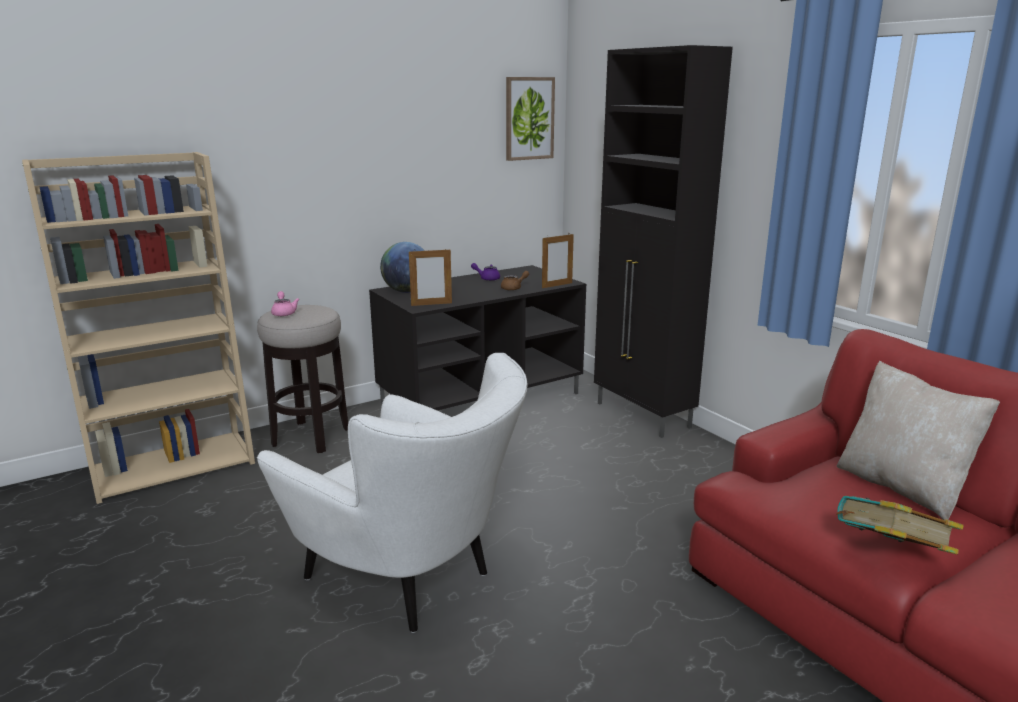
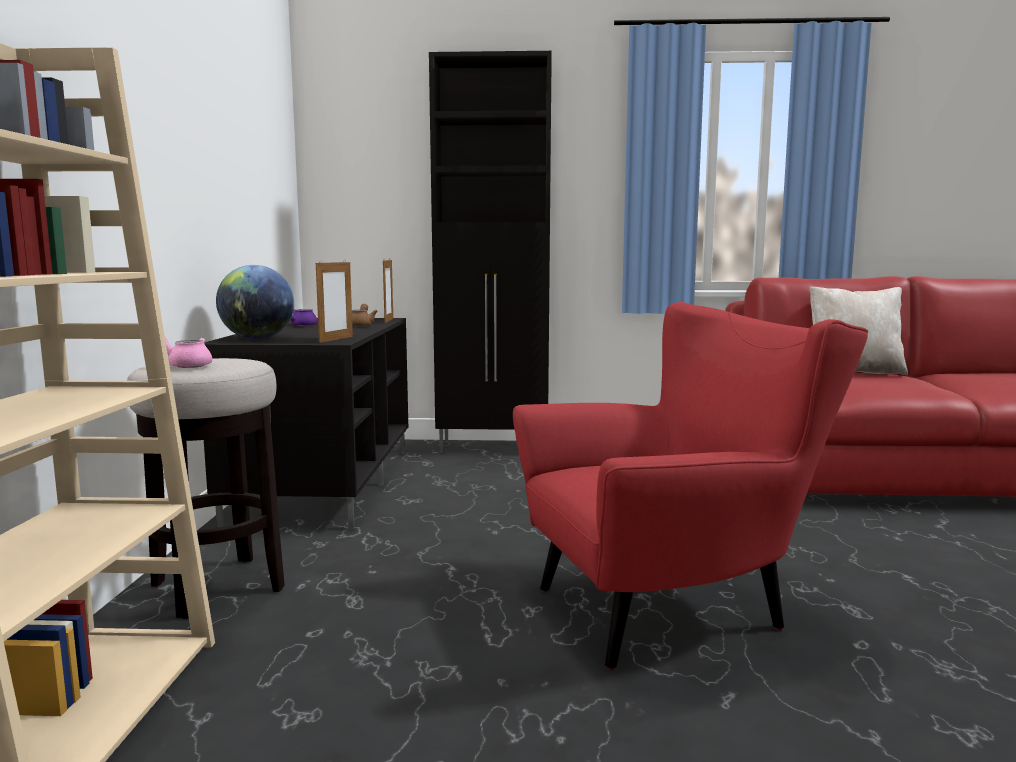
camera: 55 degrees left, 10 degrees down
(409, 579) = (675, 607): white armchair -> red armchair
(529, 118) = (279, 133): picture -> none
(889, 555) = (943, 390): book -> none

